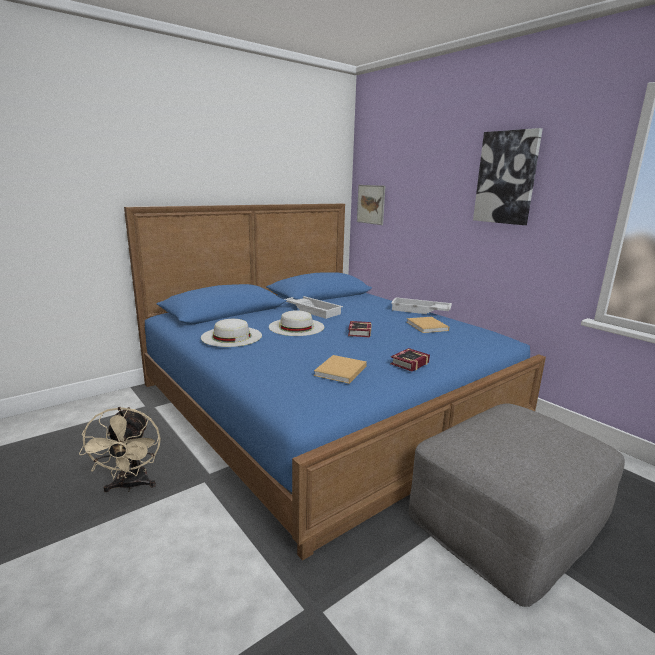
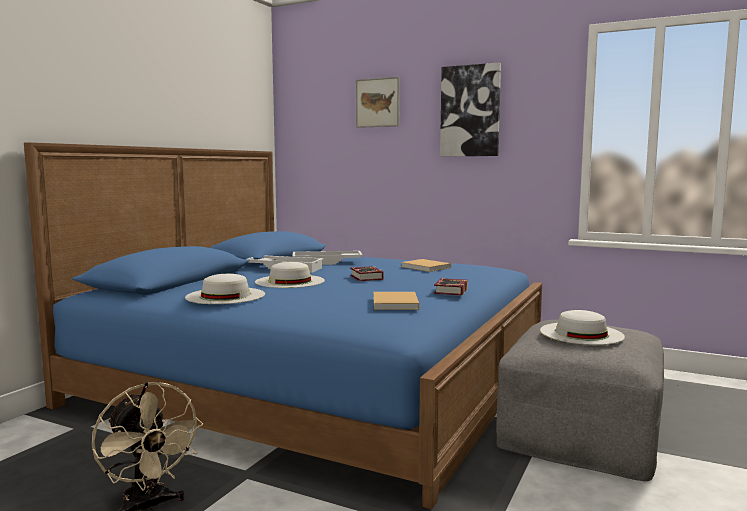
camera: 25 degrees left, 10 degrees down
(371, 204) = (305, 151): picture -> picture (377, 102)
(420, 310) = (400, 258): white tray -> white tray (326, 262)
(516, 435) = (581, 333): none -> white hat

